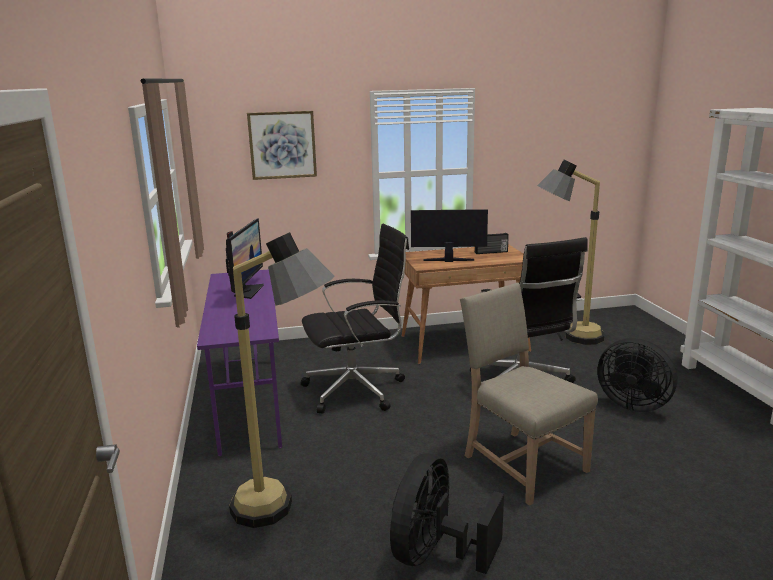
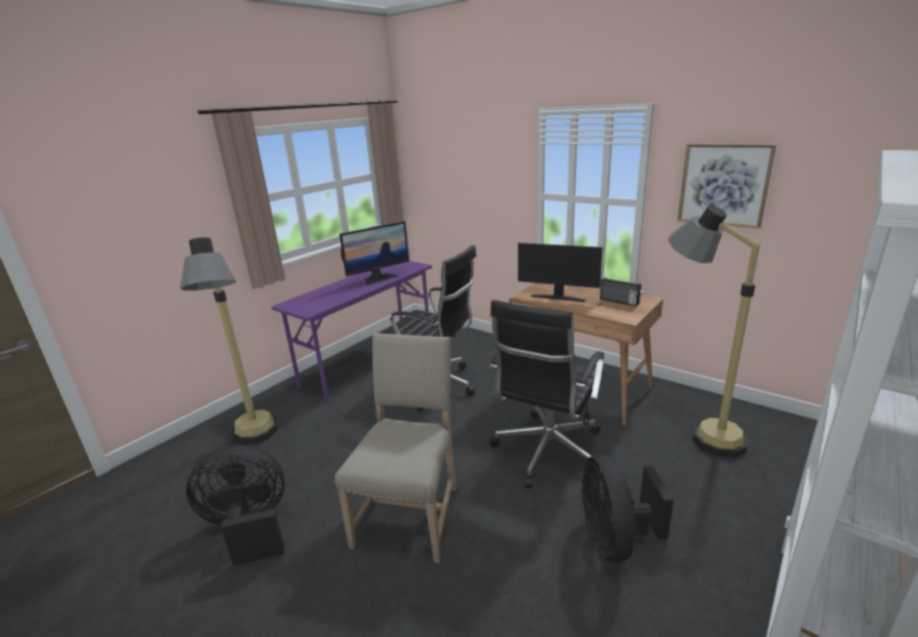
camera: 50 degrees right, 5 degrees up
(282, 145) = (466, 158): picture -> picture (723, 185)
(448, 260) = (558, 297): monitor -> monitor turned 150 degrees clockwise

